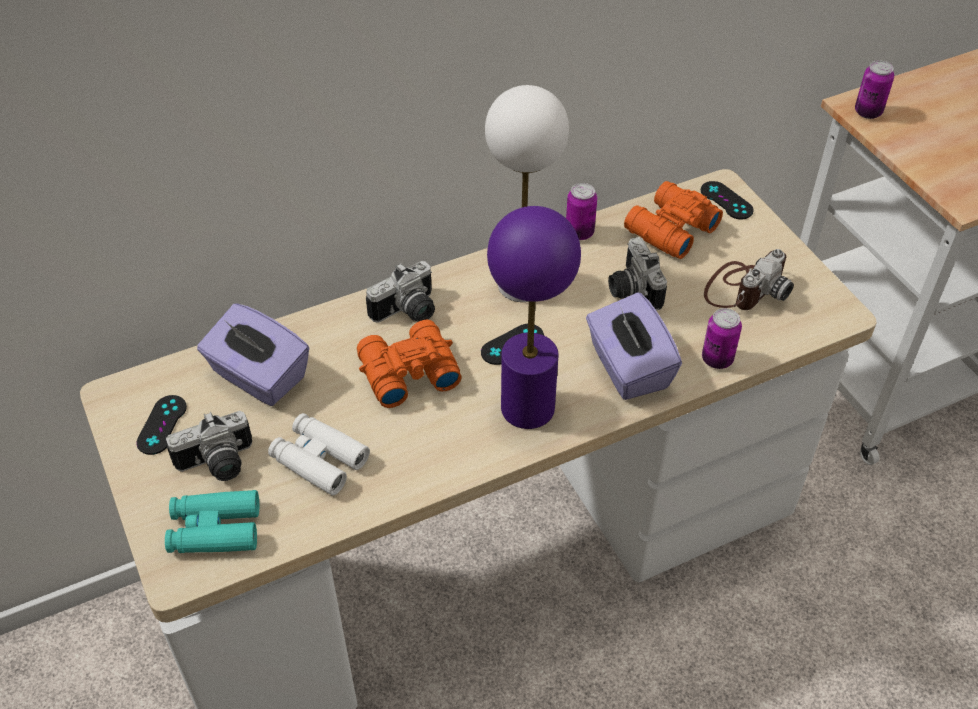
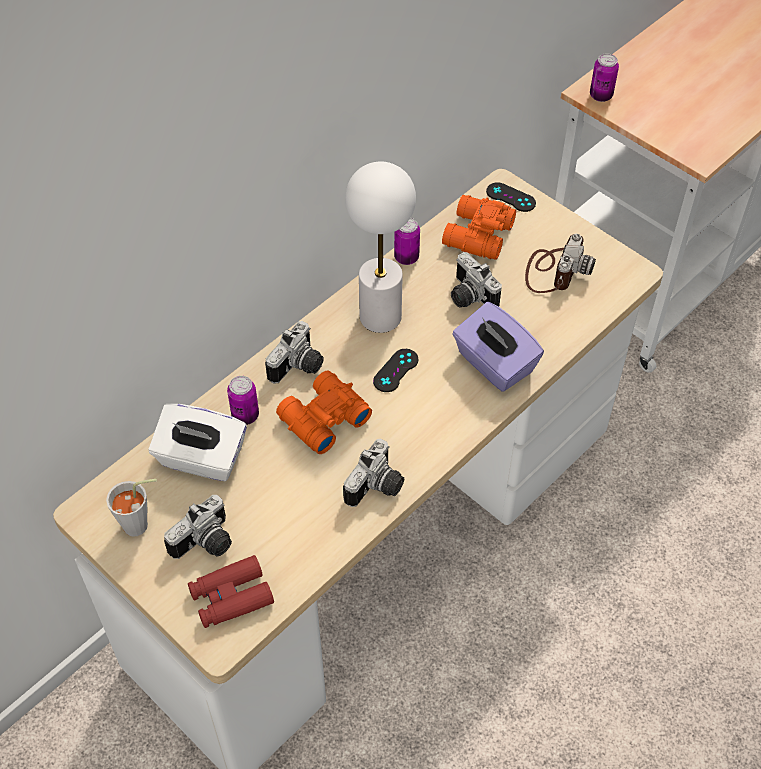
camera: 20 degrees left, 5 degrees up
(162, 425) = (141, 525): black game controller -> grey cup
(214, 529) = (231, 597): turquoise binoculars -> red binoculars
(258, 376) = (201, 459): purple tissue box -> white tissue box
(319, 460) = (287, 514): white binoculars -> none
(432, 462) = (377, 488): none -> camera
(527, 407) = (431, 420): purple table lamp -> none
(717, 359) = (558, 337): can -> can (245, 416)

